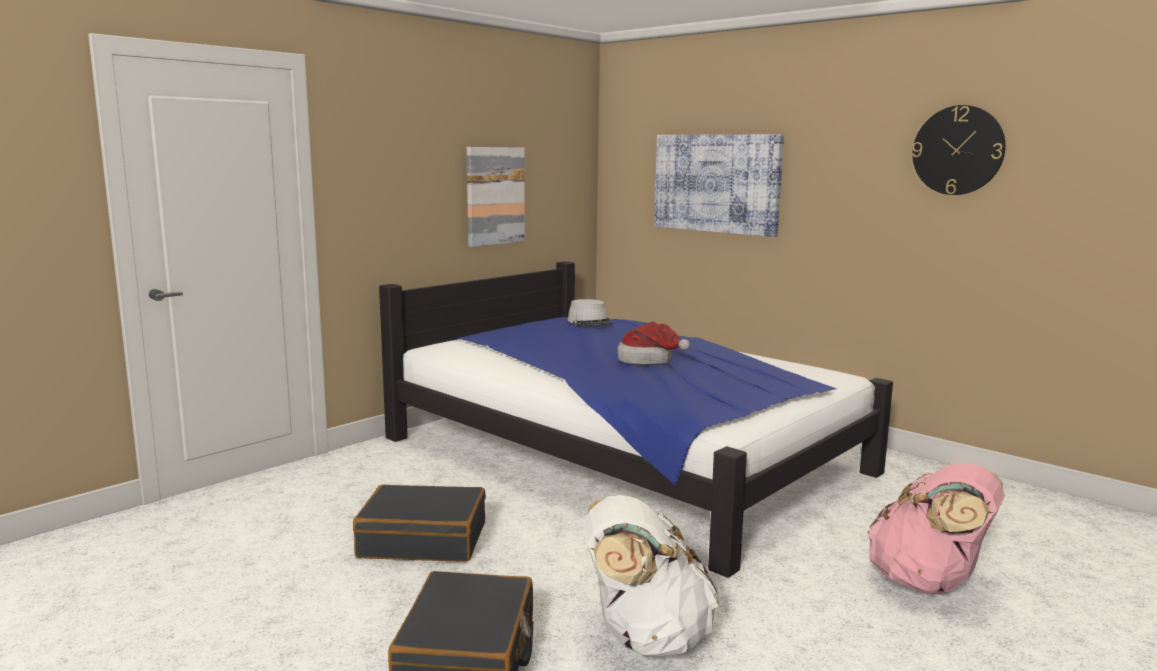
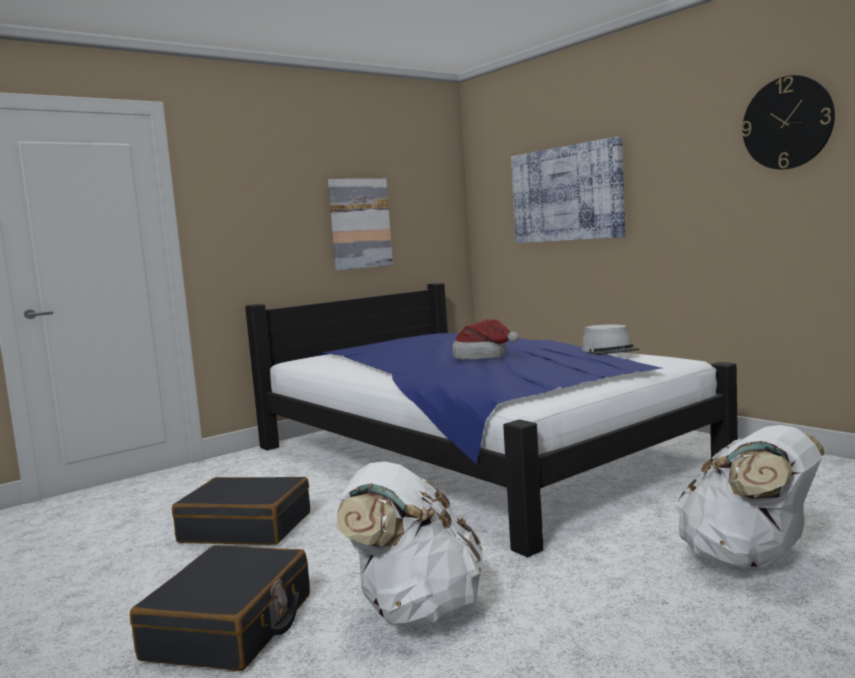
camera: 10 degrees right, 5 degrees down
(590, 322) = (453, 334): grey hat -> grey hat (610, 350)
(928, 583) = (749, 561): pink backpack -> white backpack

